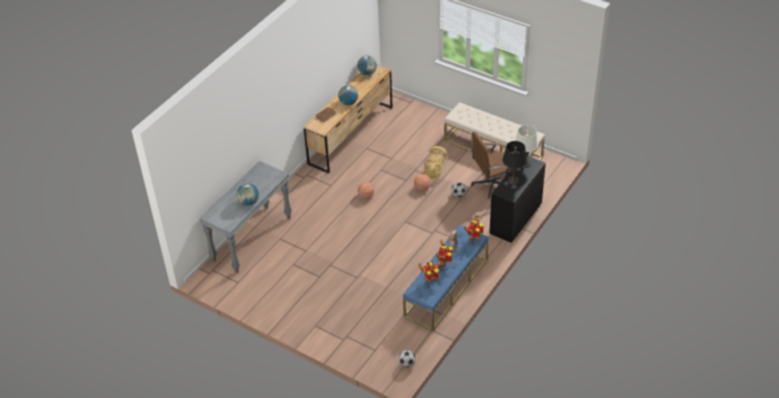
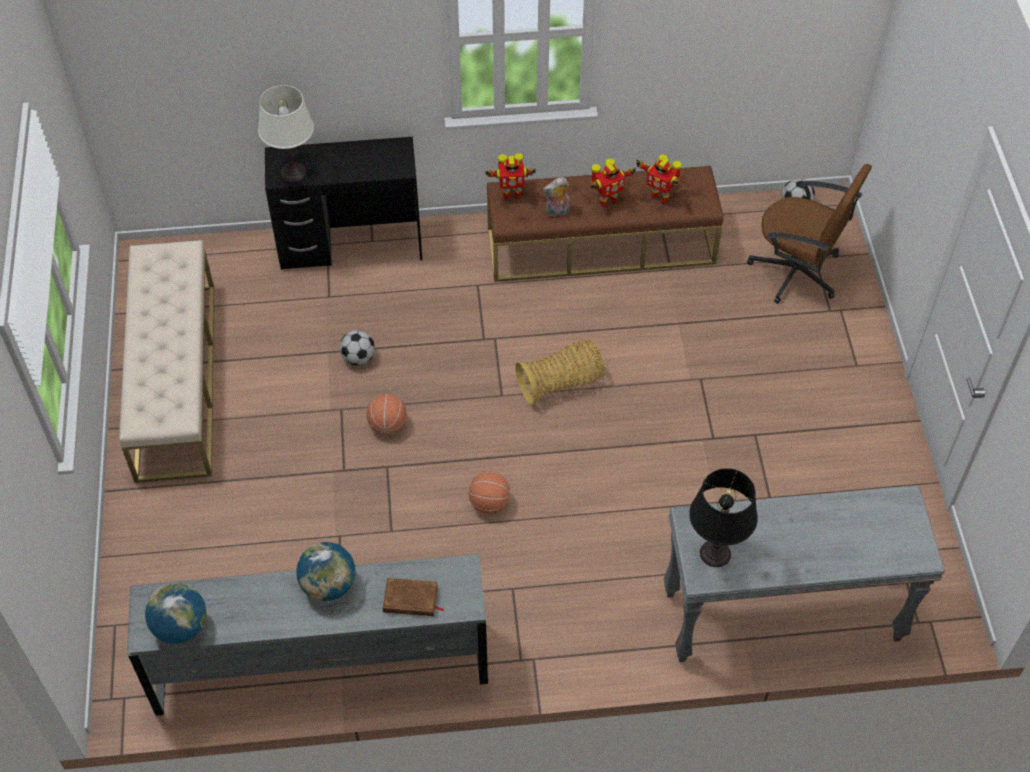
camera: 130 degrees left, 10 degrees up
(249, 202) = (815, 514): globe -> none
(351, 135) = (321, 666): brown dresser -> grey dresser
(434, 170) = (318, 436): basket -> basket (561, 383)
(446, 288) = (601, 246): blue bench -> brown bench
(491, 184) = (287, 325): brown office chair -> brown office chair (797, 272)
(513, 180) = (353, 166): black table lamp -> black table lamp (715, 553)

